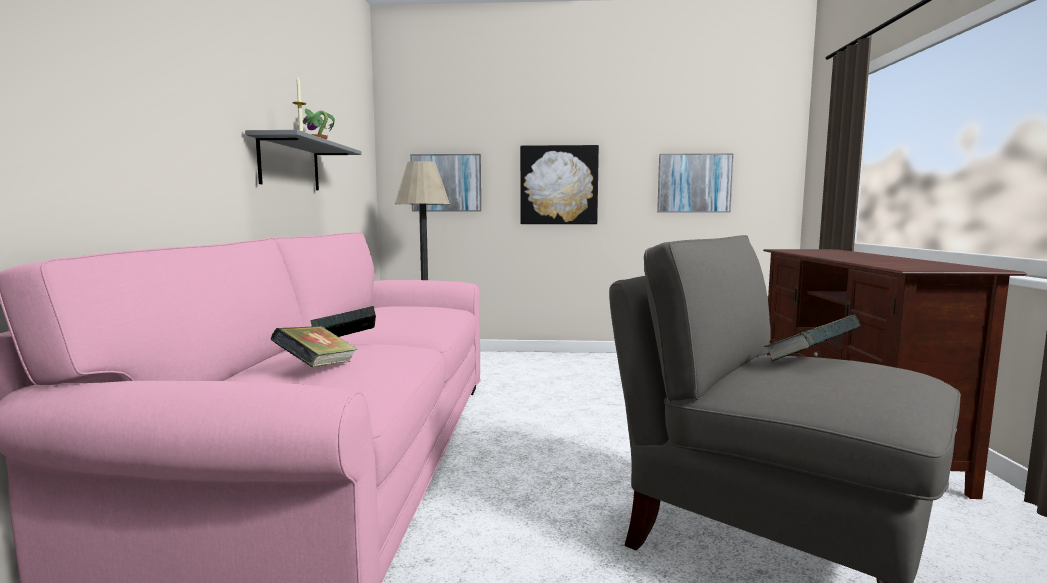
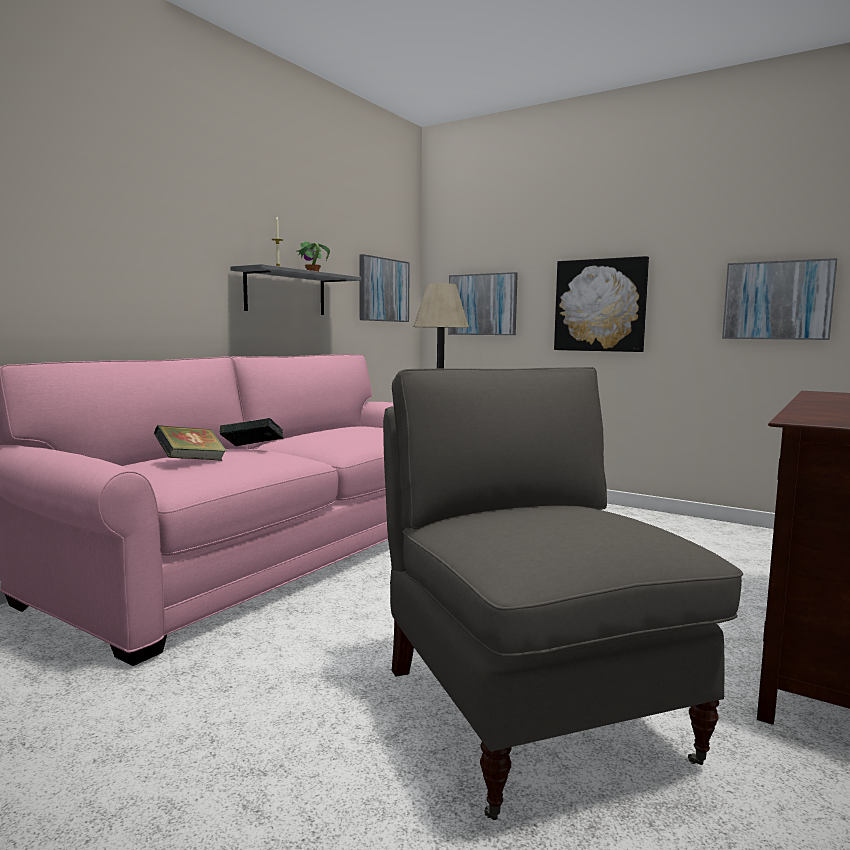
camera: 30 degrees right, 0 degrees up
(355, 166) = (383, 290): none -> picture
(809, 362) = (568, 513): book -> none

